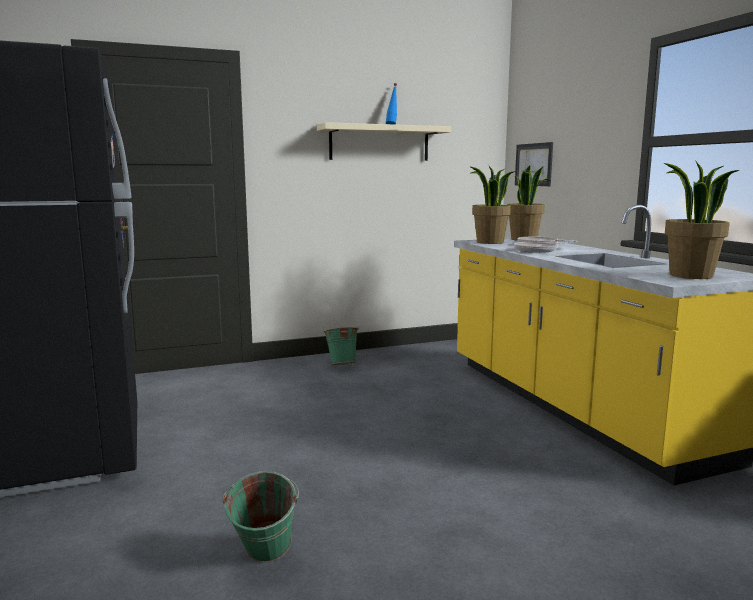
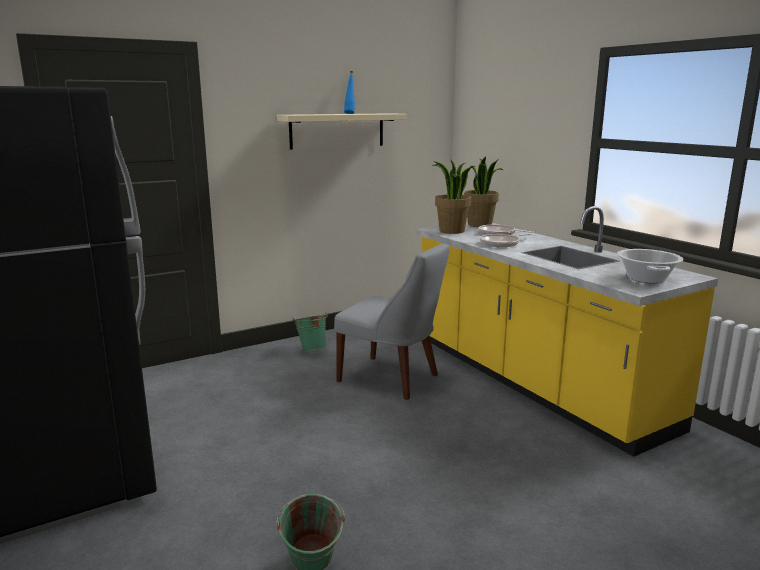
camera: 10 degrees left, 5 degrees up
(416, 394) = (392, 379): none -> grey chair
(533, 164) = (483, 149): picture -> none
(690, 276) = (646, 279): potted plant -> cooking pot

